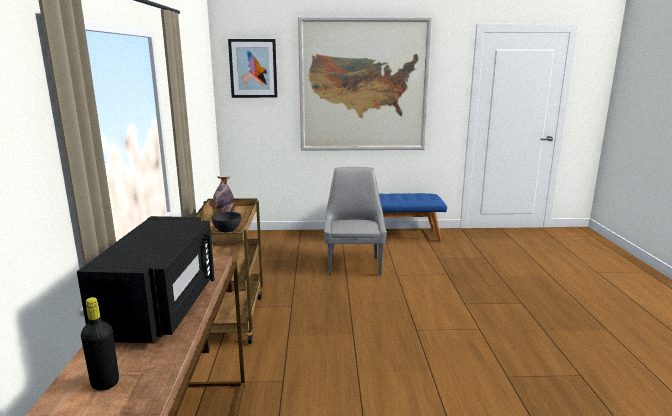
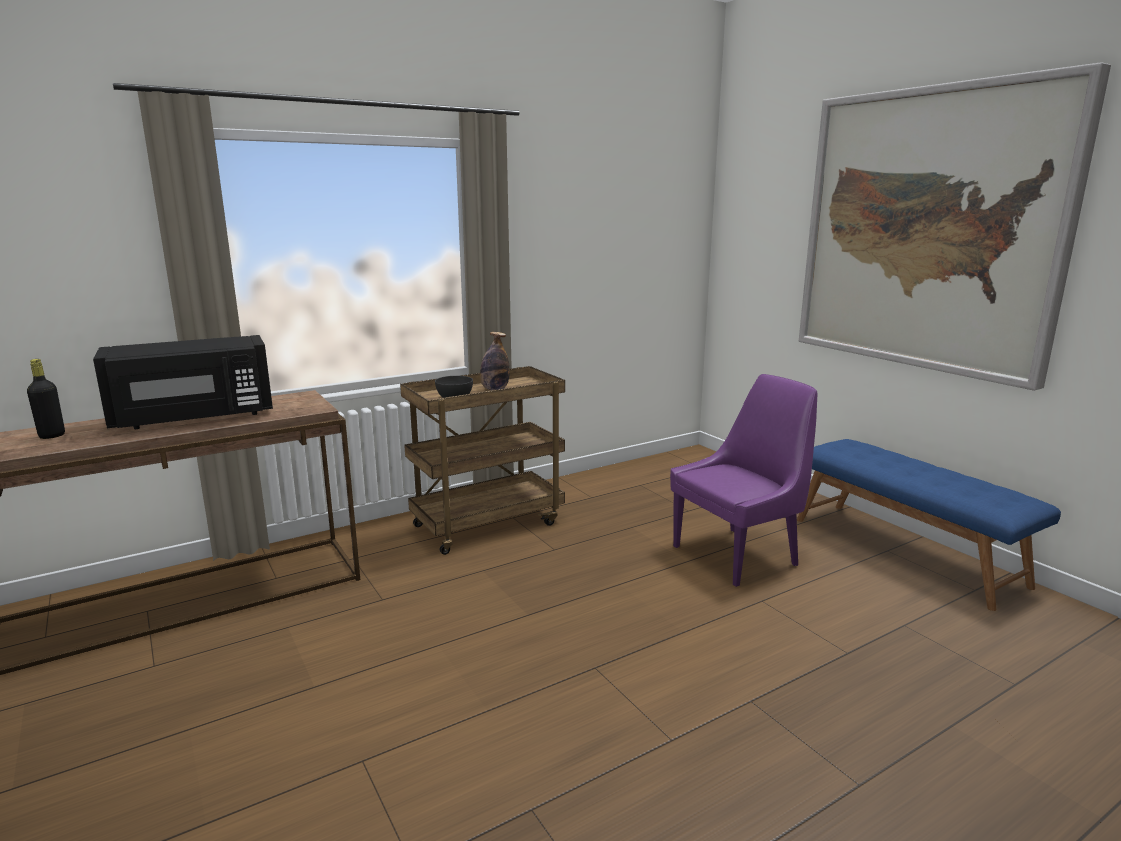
camera: 60 degrees right, 0 degrees up
(253, 68) = (759, 195): picture -> none
(354, 265) = (738, 555): grey chair -> purple chair

